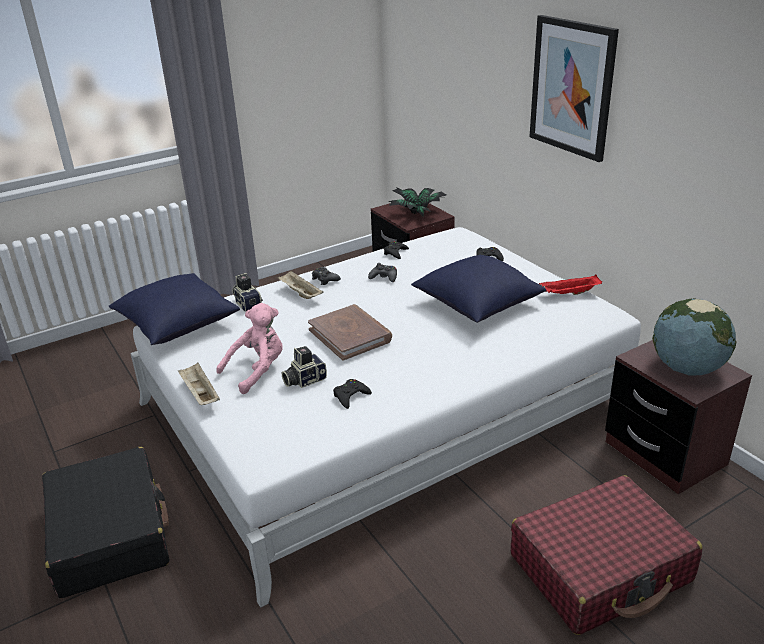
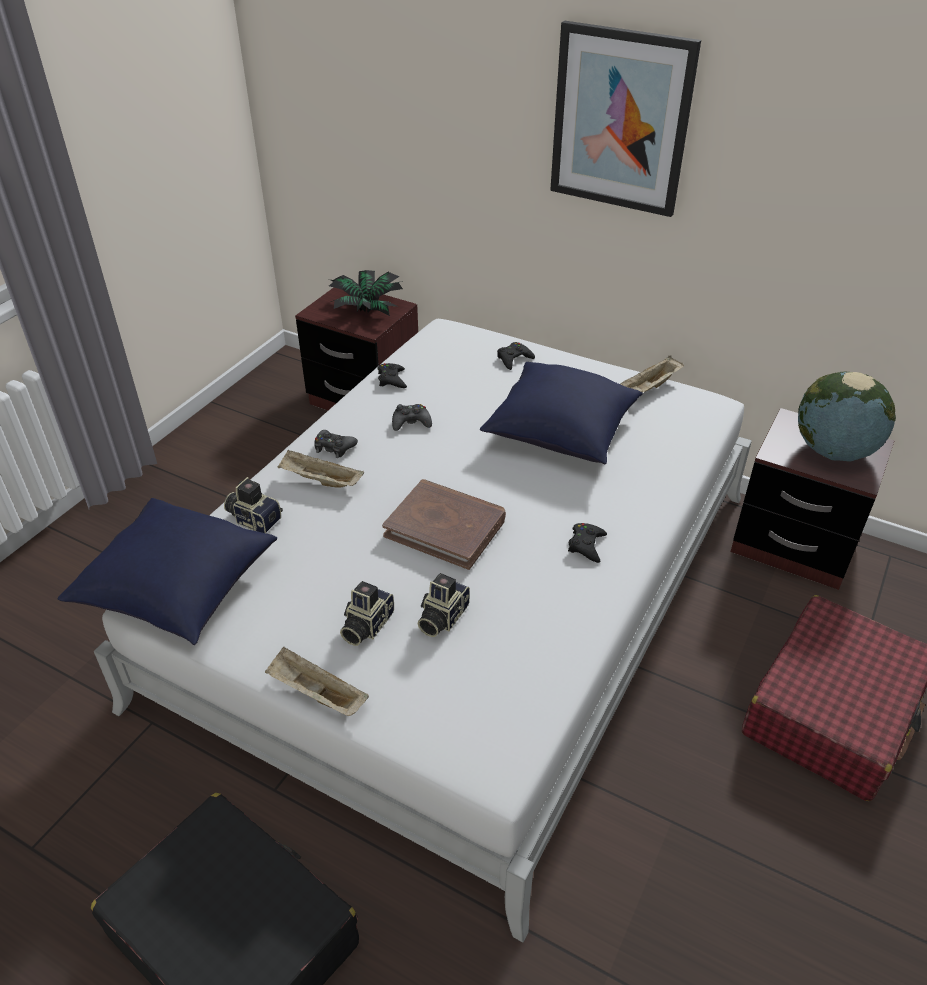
camera: 30 degrees left, 10 degrees up
(257, 371) = (365, 625): pink plush toy -> camera
(350, 396) = (521, 620): black game controller -> black game controller (586, 545)
(569, 294) = (650, 388): red tray -> beige tray

